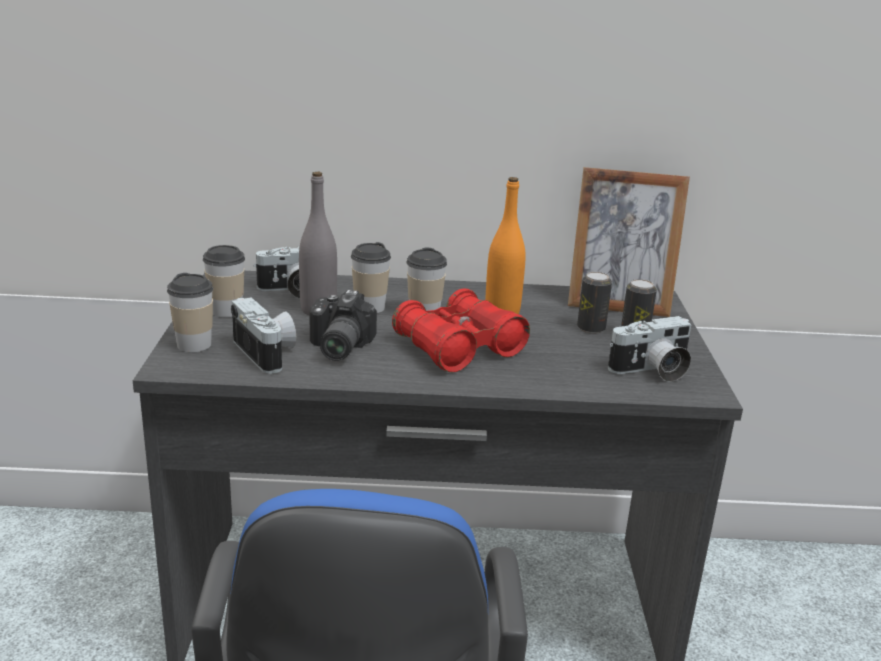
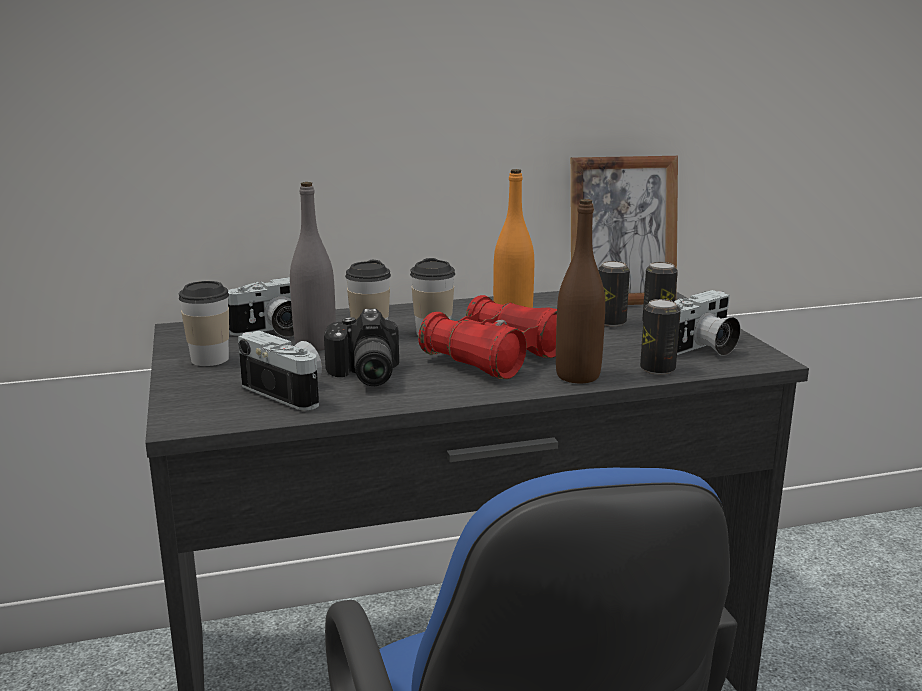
camera: 15 degrees left, 5 degrees down
(194, 345) = (196, 396): cup -> none
(517, 380) = (578, 376): none -> brown bottle
(595, 385) = (657, 369): none -> can

